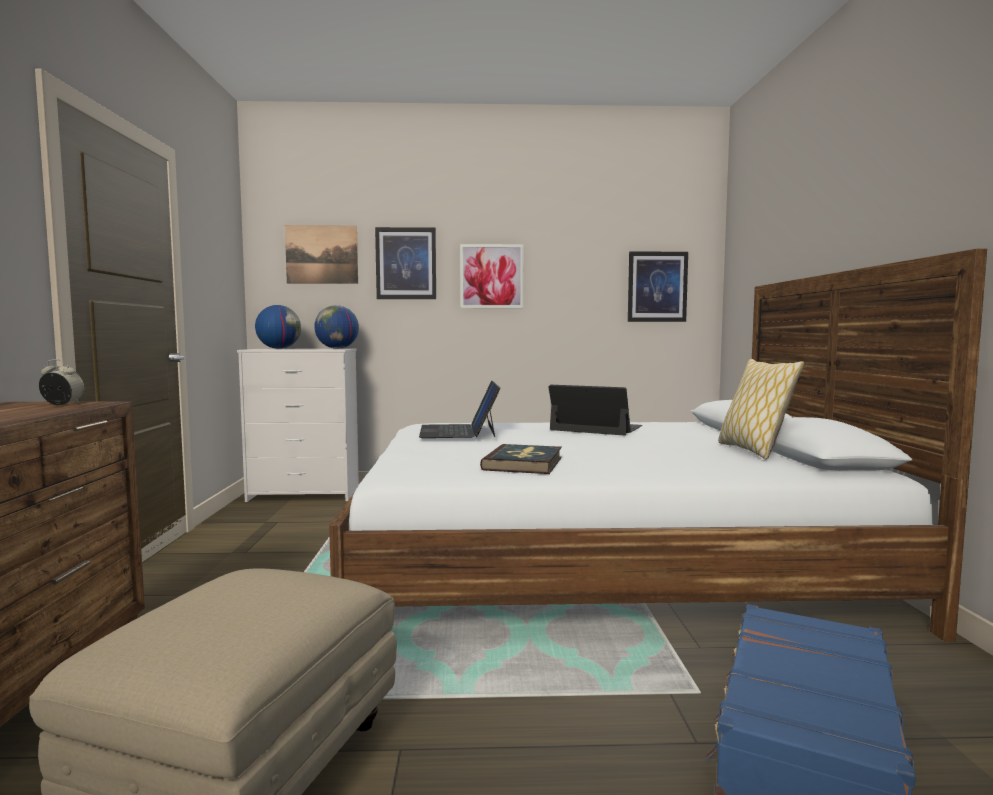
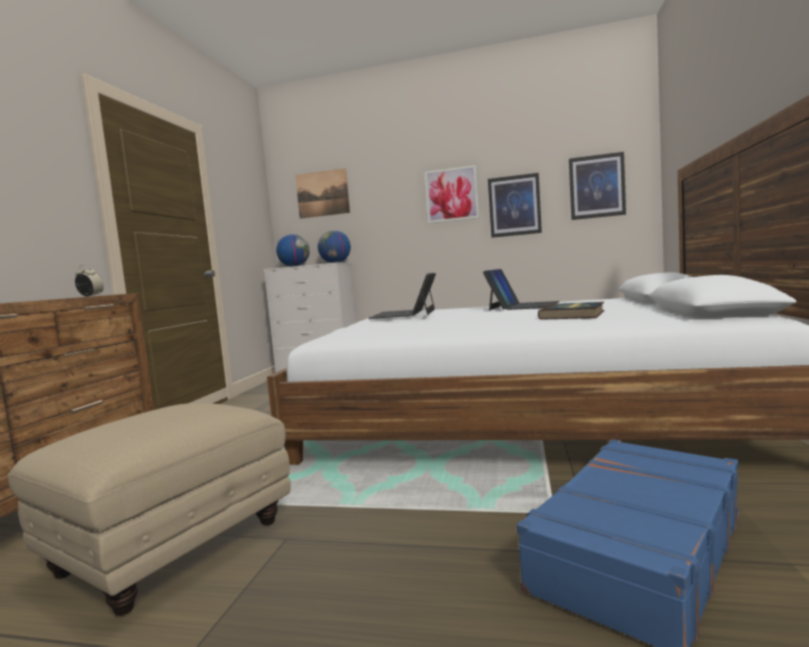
camera: 15 degrees right, 0 degrees up
(406, 263) = (384, 192): picture -> picture (514, 205)
(524, 463) = (429, 328): book -> book (573, 315)
(596, 428) = (523, 306): laptop -> laptop turned 75 degrees clockwise
(753, 451) = (650, 310): pillow -> none

